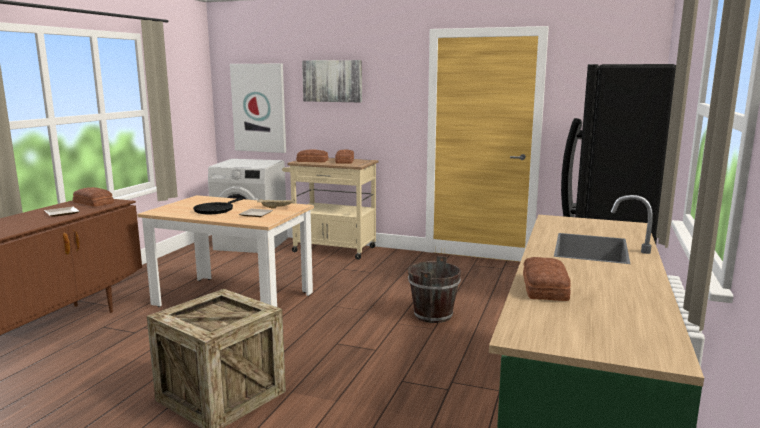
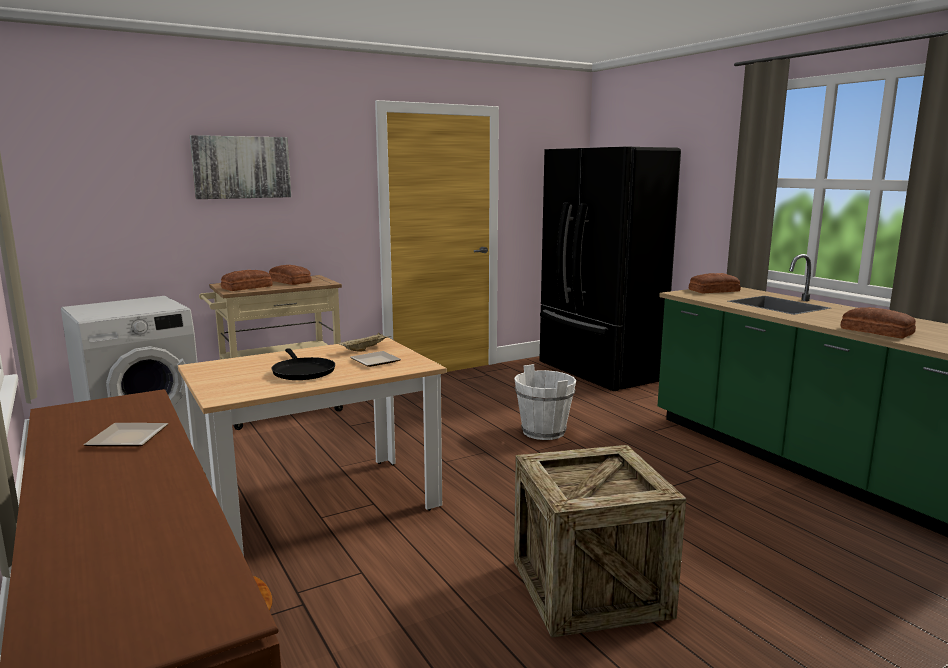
camera: 50 degrees left, 0 degrees up
(94, 202) = (103, 411): bread -> bread (713, 290)
(259, 108) = (104, 214): picture -> none
(433, 315) = (544, 432): brown bucket -> white bucket

